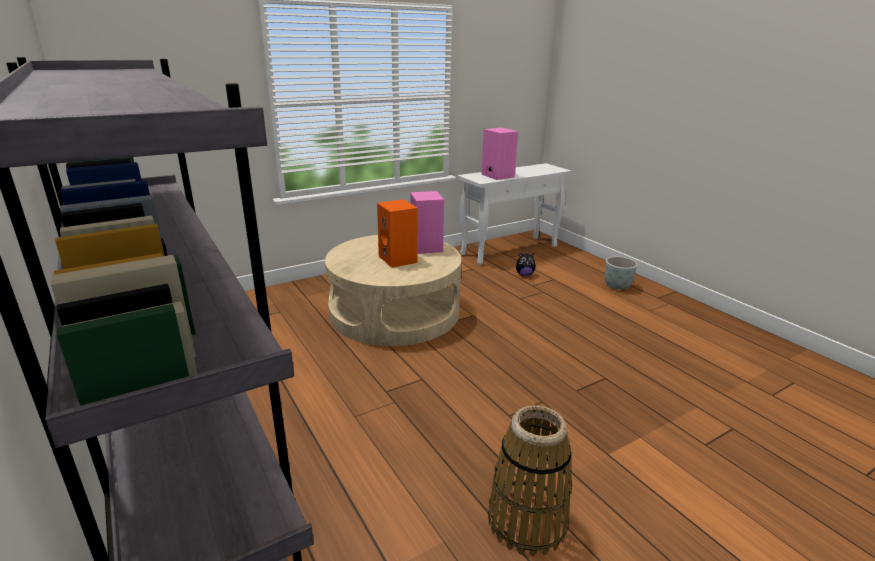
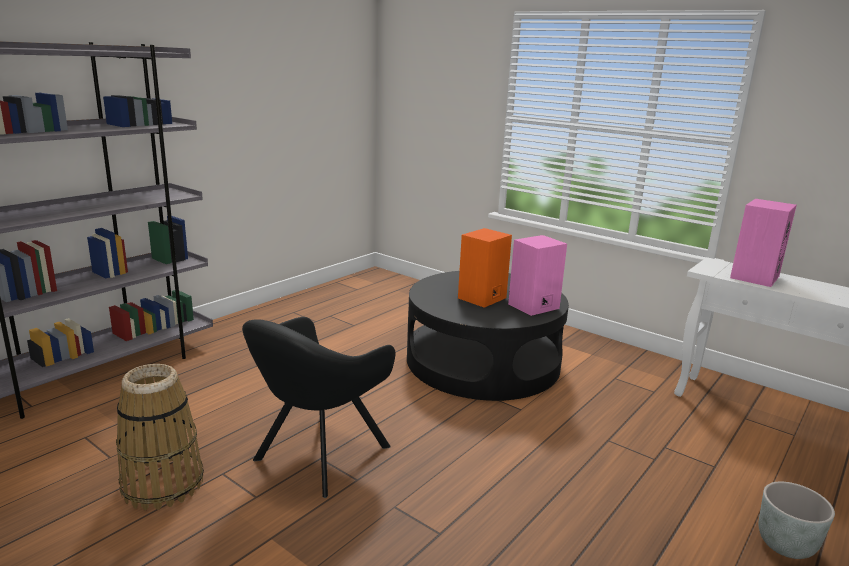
camera: 70 degrees right, 5 degrees down
(394, 311) = (483, 361): beige coffee table -> black coffee table
(506, 416) = (318, 456): none -> black armchair
(524, 274) = (694, 436): plush toy -> none

